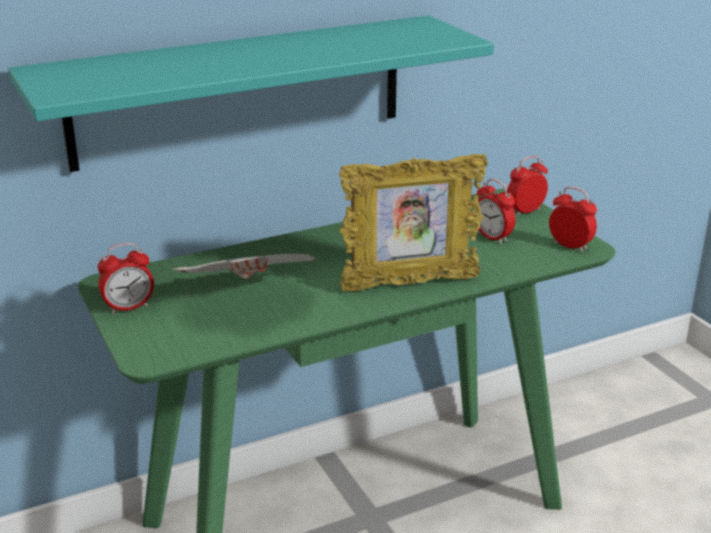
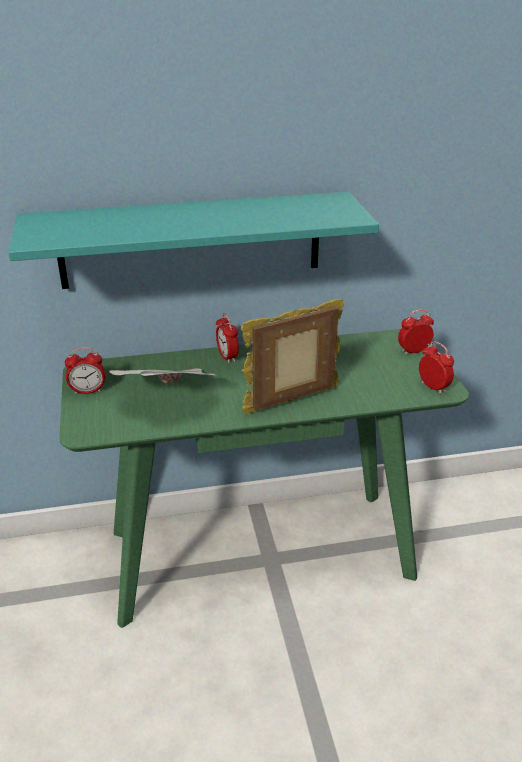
camera: 15 degrees right, 5 degrees up
(410, 284) = (292, 402): picture frame -> picture frame turned 150 degrees clockwise
(492, 237) = (376, 371): alarm clock -> alarm clock (227, 357)

